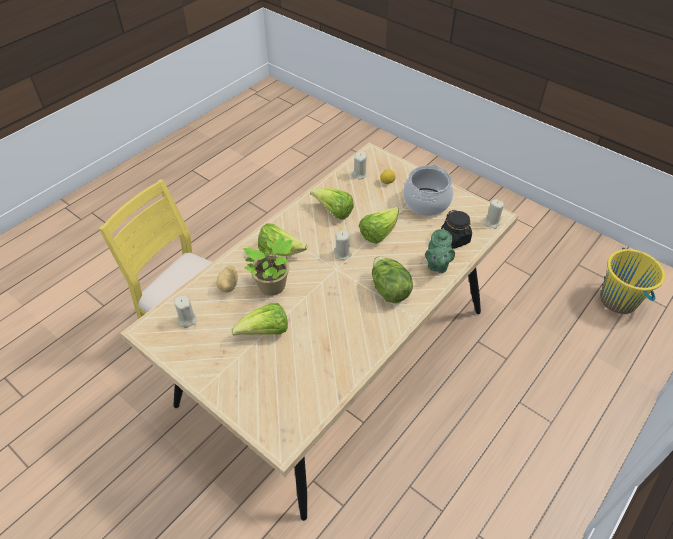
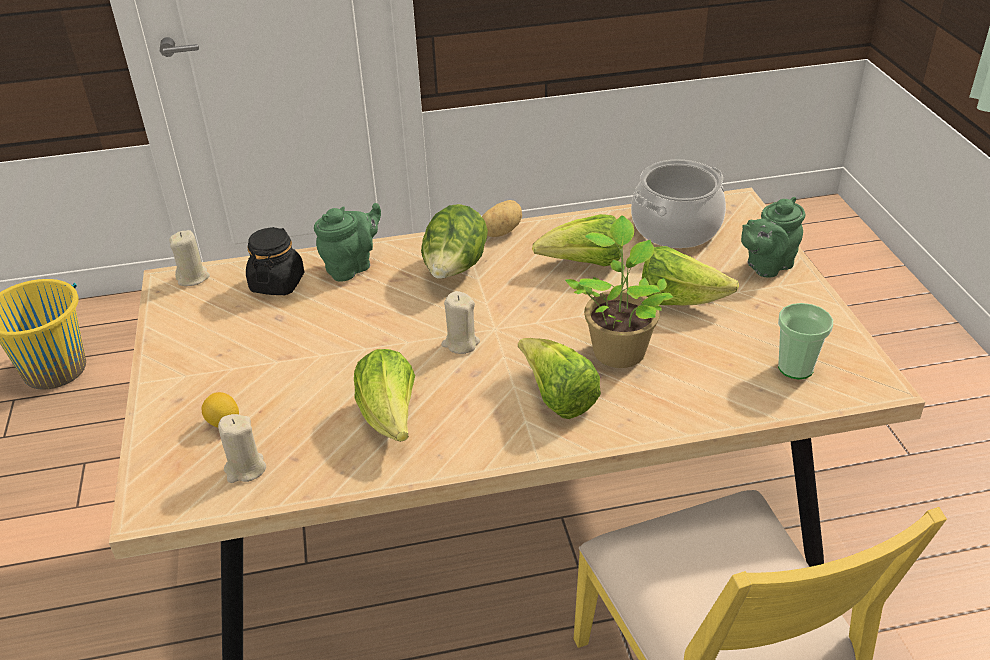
camera: 140 degrees left, 10 degrees down
(187, 320) = (795, 368): beige candle -> cup
(229, 285) = (691, 385): potato -> potato (500, 232)
(233, 387) = (766, 266): none -> green teapot
(378, 233) = (367, 344): lettuce -> lettuce (584, 264)
(427, 202) = (224, 351): cooking pot -> cooking pot (675, 227)

